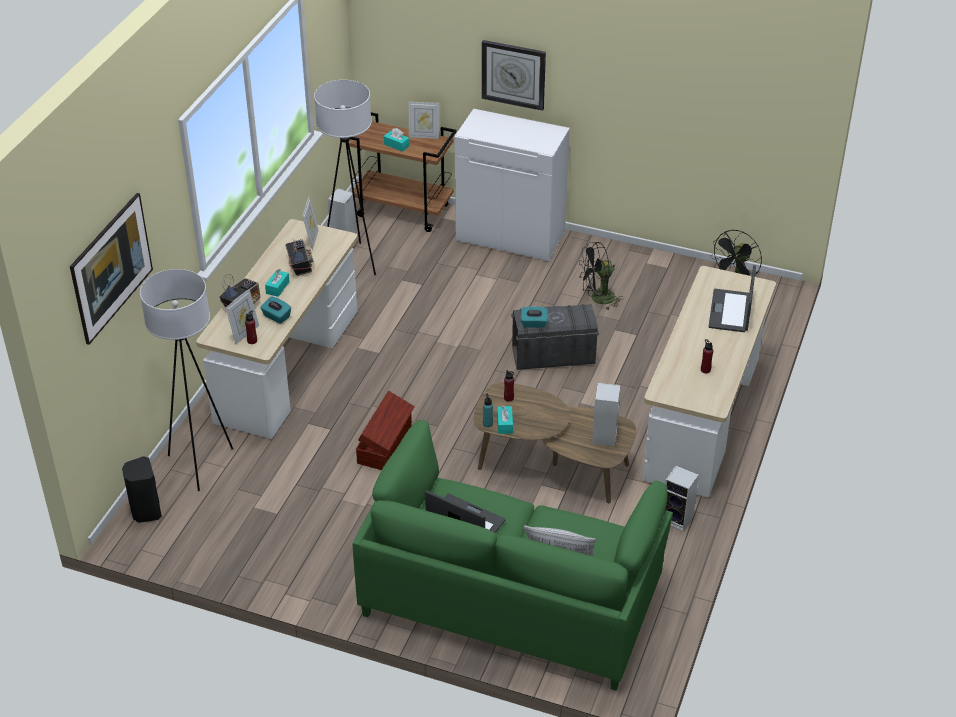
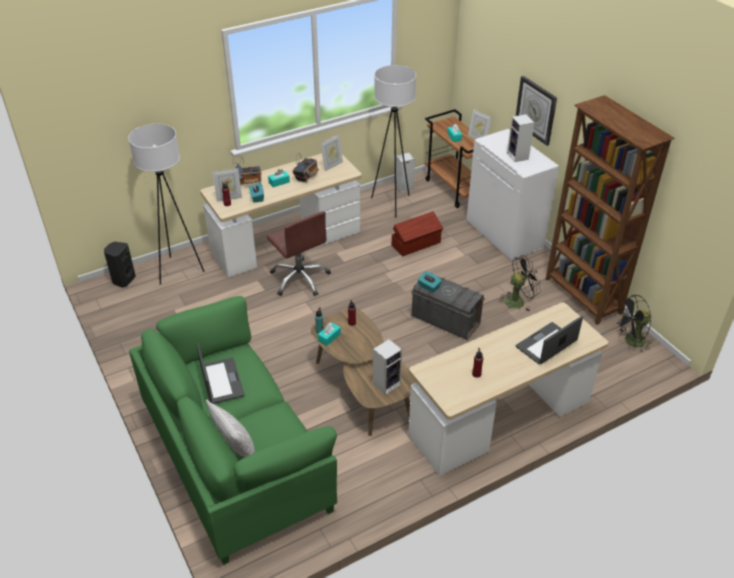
camera: 40 degrees right, 0 degrees up
(115, 286) = (124, 119): picture -> none
(354, 396) = (300, 279): none -> brown office chair
(386, 445) = (283, 316): brown storage box -> brown storage box (416, 244)
(598, 299) = (518, 300): black fan -> black fan turned 135 degrees clockwise
(651, 263) = (582, 296): none -> brown bookcase
(678, 519) = (402, 477): speaker -> speaker (518, 156)

